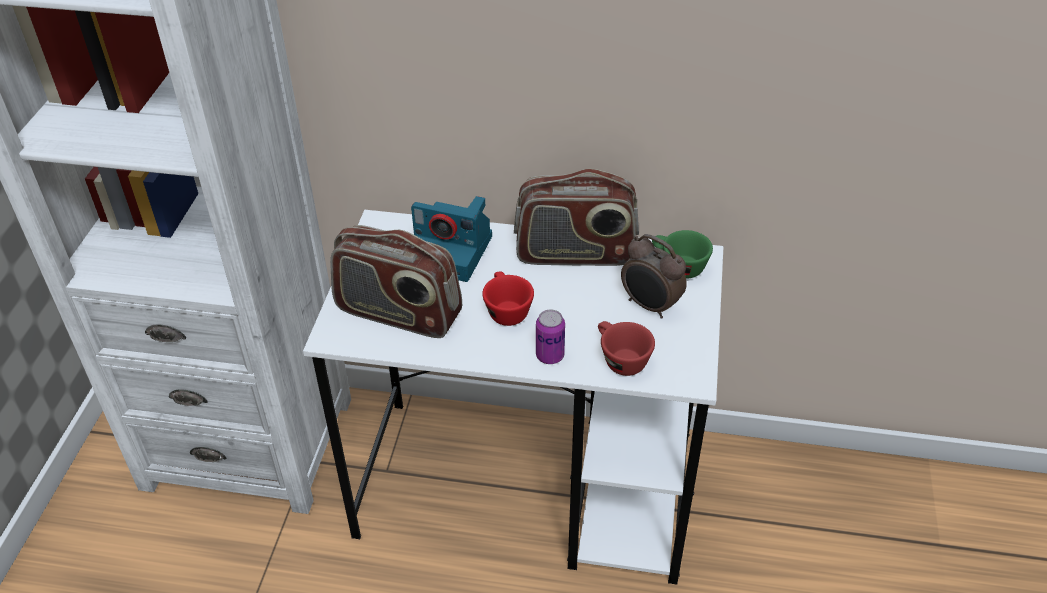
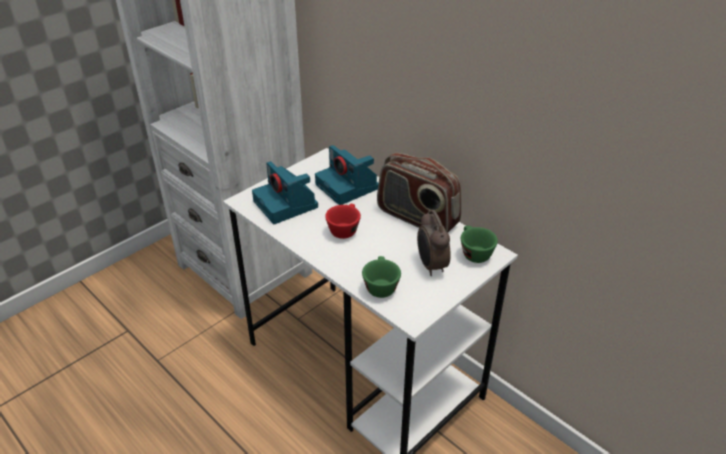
camera: 35 degrees right, 5 degrees down
(398, 313) = (287, 205): radio -> camera
(550, 356) = (342, 264): can -> none
(620, 359) = (380, 285): red cup -> green cup

